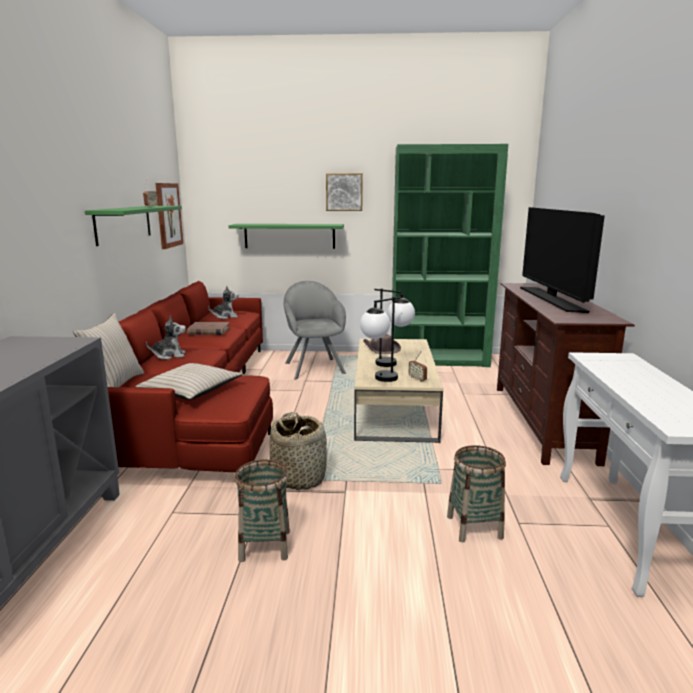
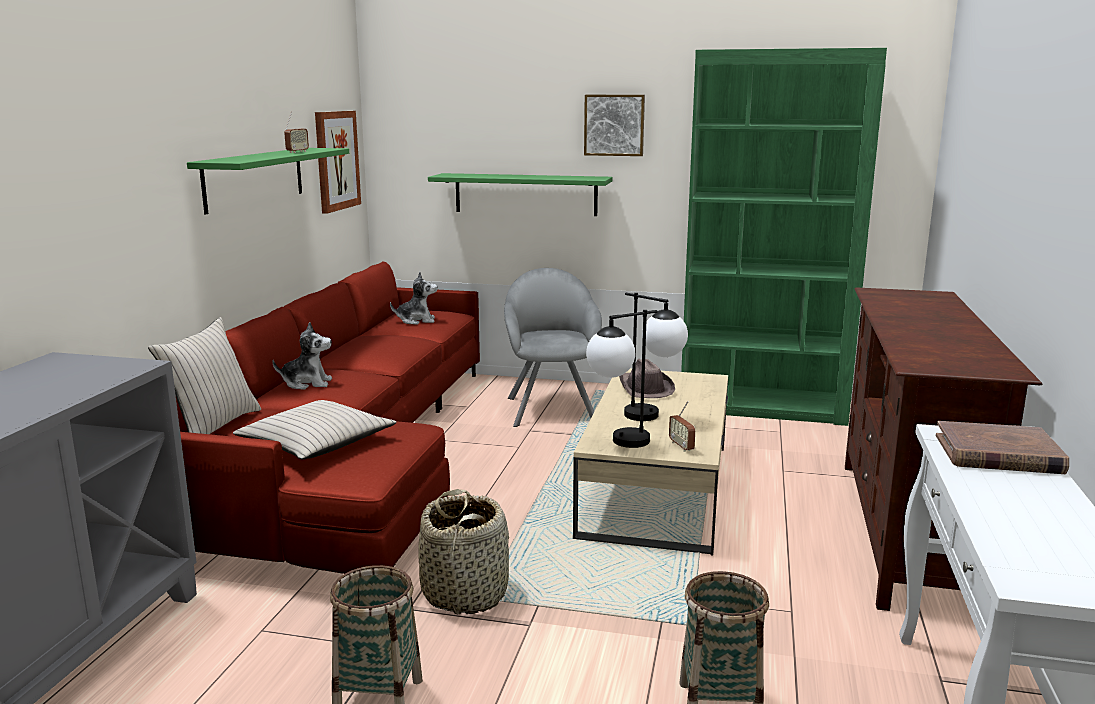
camera: 10 degrees right, 0 degrees up
(209, 331) = (380, 344): brown book -> brown book (998, 454)
(552, 299) = (923, 325): television -> none

